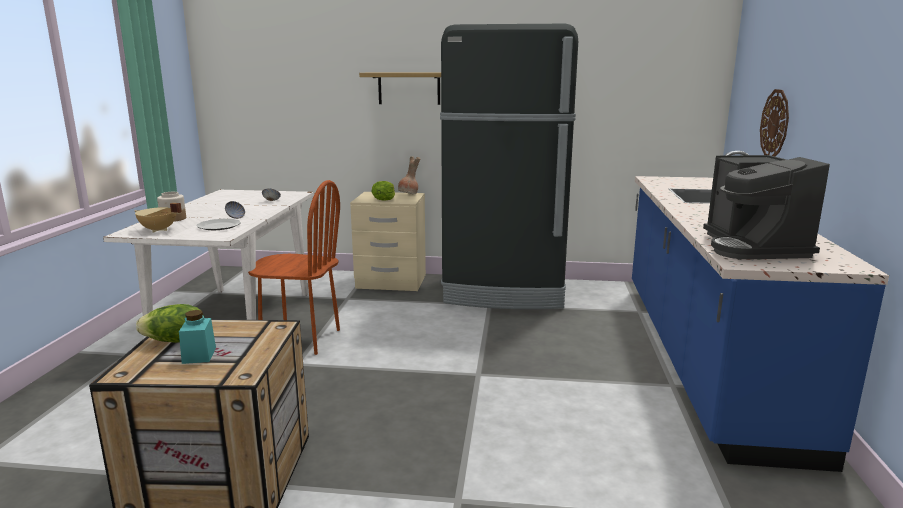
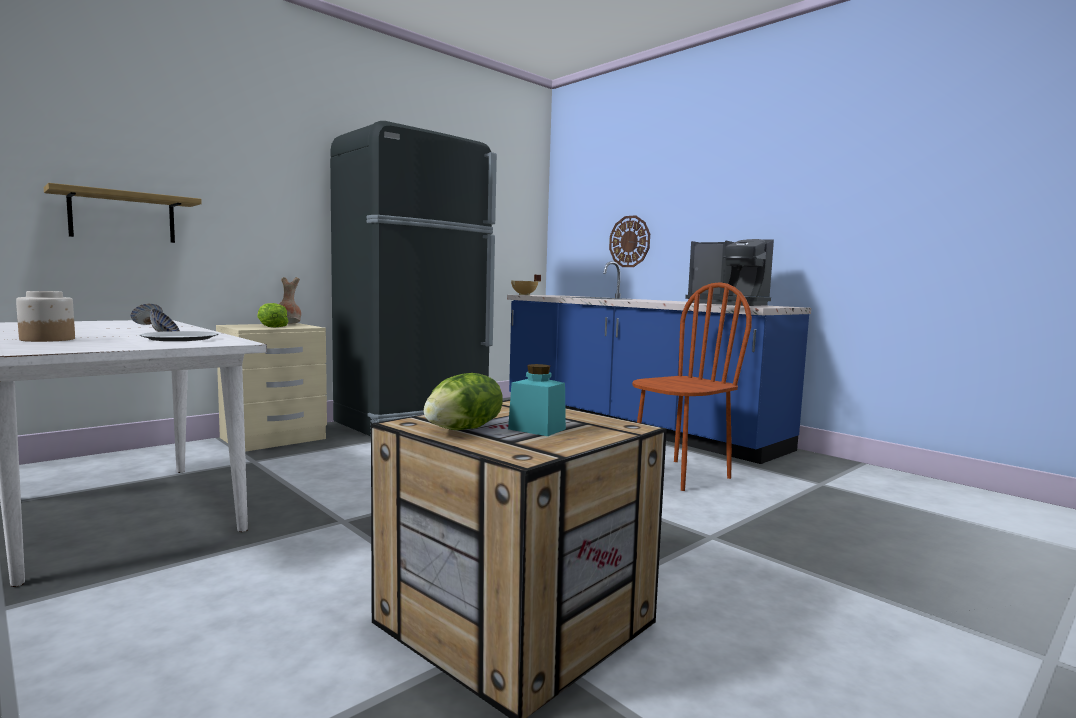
camera: 50 degrees left, 10 degrees down
(158, 230) = (81, 346): beige cooking pot -> beige cooking pot (524, 295)
(300, 339) = (287, 503): brown chair -> brown chair (679, 475)
(409, 88) = (276, 194): shelf -> shelf (123, 217)

